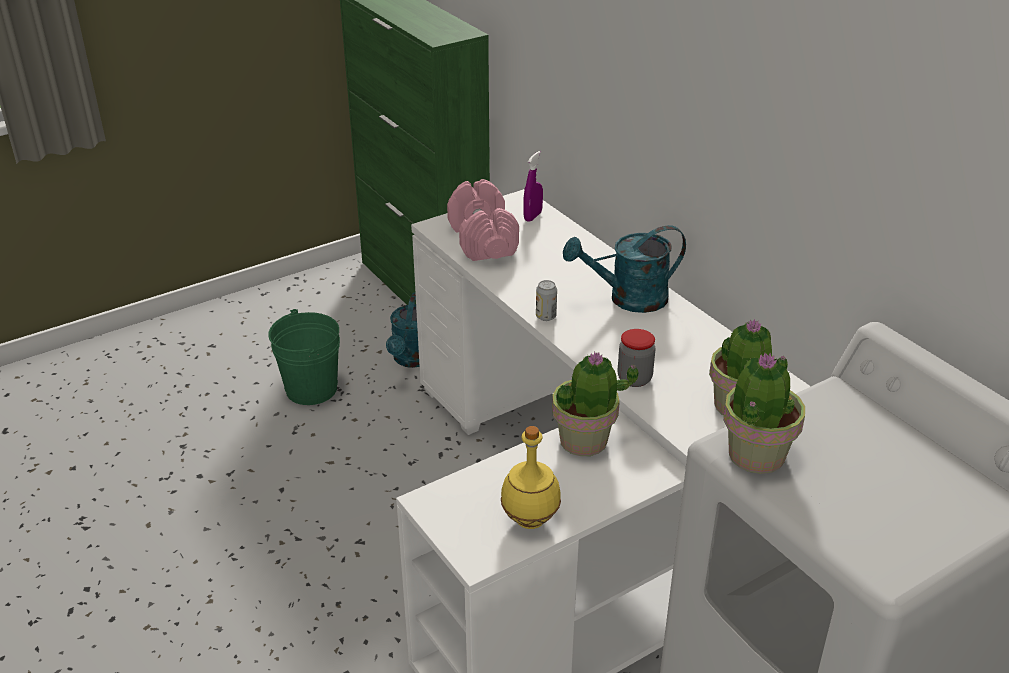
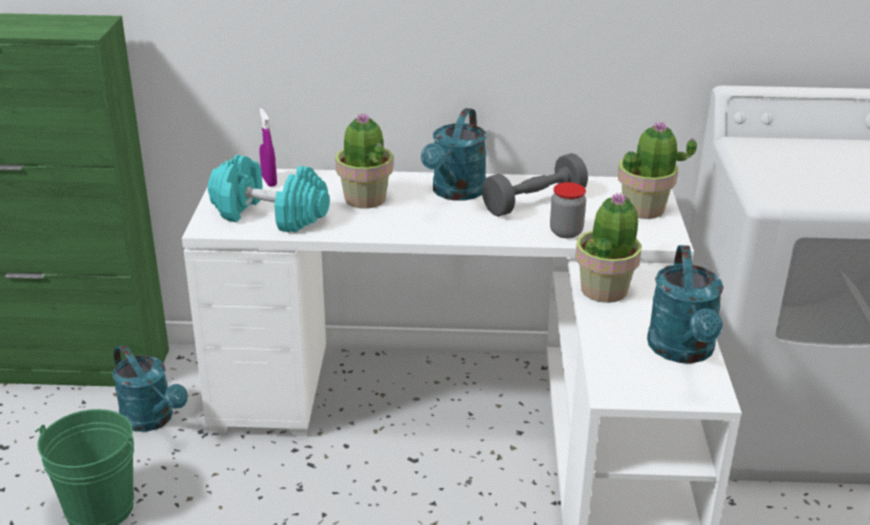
camera: 55 degrees left, 5 degrees down
(482, 240) = (269, 216): pink dumbbell -> turquoise dumbbell
(531, 520) = (683, 352): yellow bottle -> turquoise watering can
(546, 316) = (432, 233): can -> none
(666, 343) = (534, 202): none -> grey dumbbell
(755, 455) = (791, 193): potted plant -> potted plant (365, 199)

